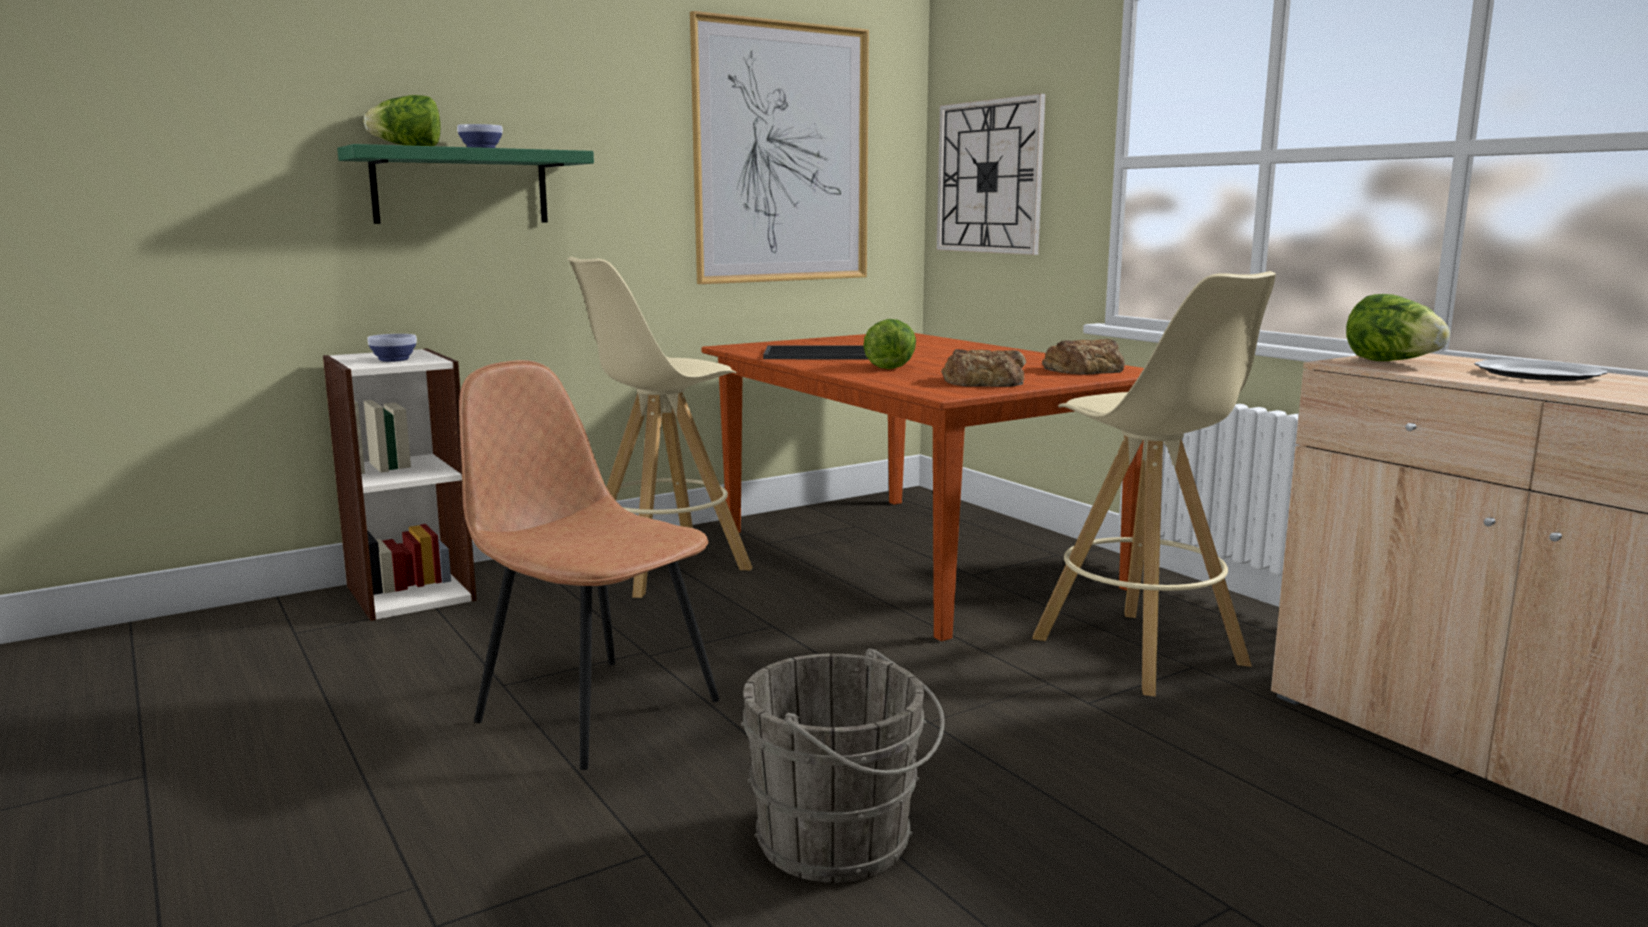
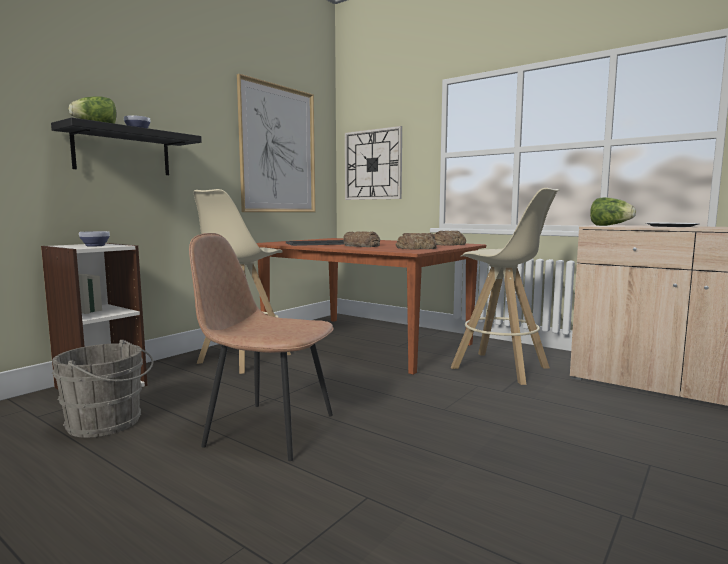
camera: 20 degrees left, 5 degrees down
(461, 187) = (122, 152): green shelf -> black shelf
(842, 842) = (460, 471): grey bucket -> grey bucket (108, 423)
(892, 366) = (361, 245): lettuce -> bread

